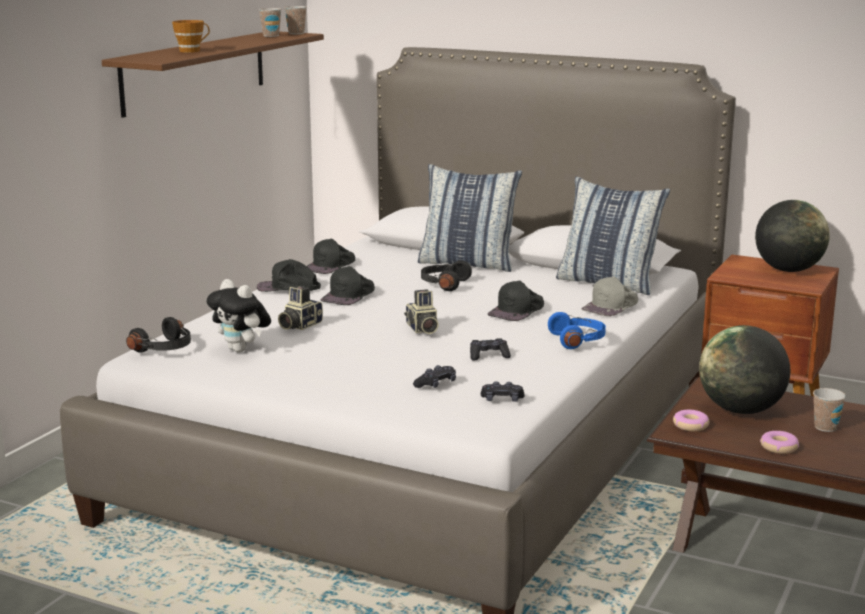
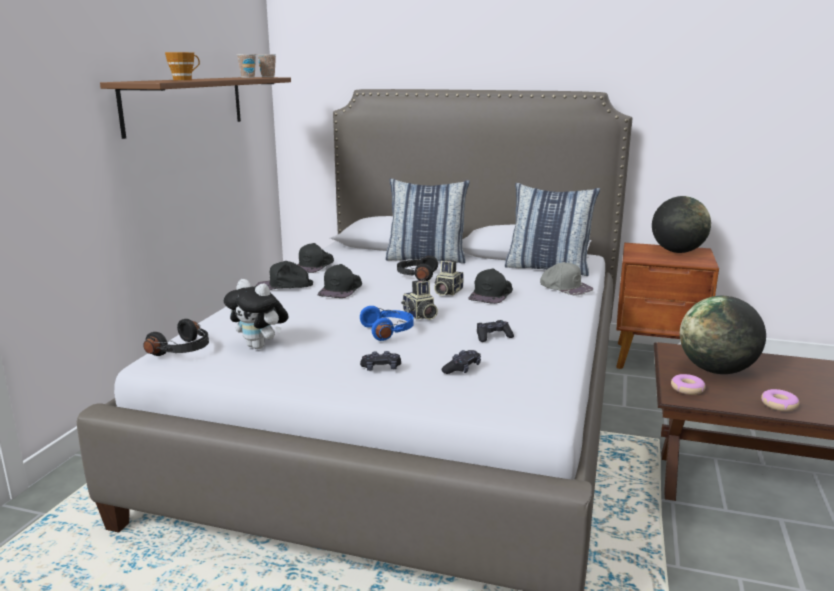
camera: 10 degrees left, 0 degrees up
(299, 325) = (307, 319): camera -> camera (447, 292)
(502, 400) = (533, 380): black game controller -> black game controller (381, 368)
(578, 340) = (560, 317): blue headphones -> blue headphones (389, 331)
(611, 307) = (565, 287): grey cap -> grey cap turned 75 degrees counterclockwise
(825, 427) = (798, 381): cup -> none

